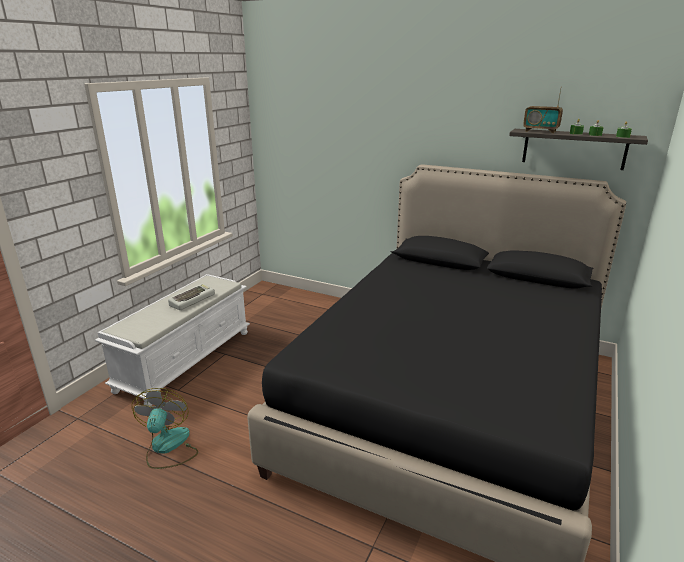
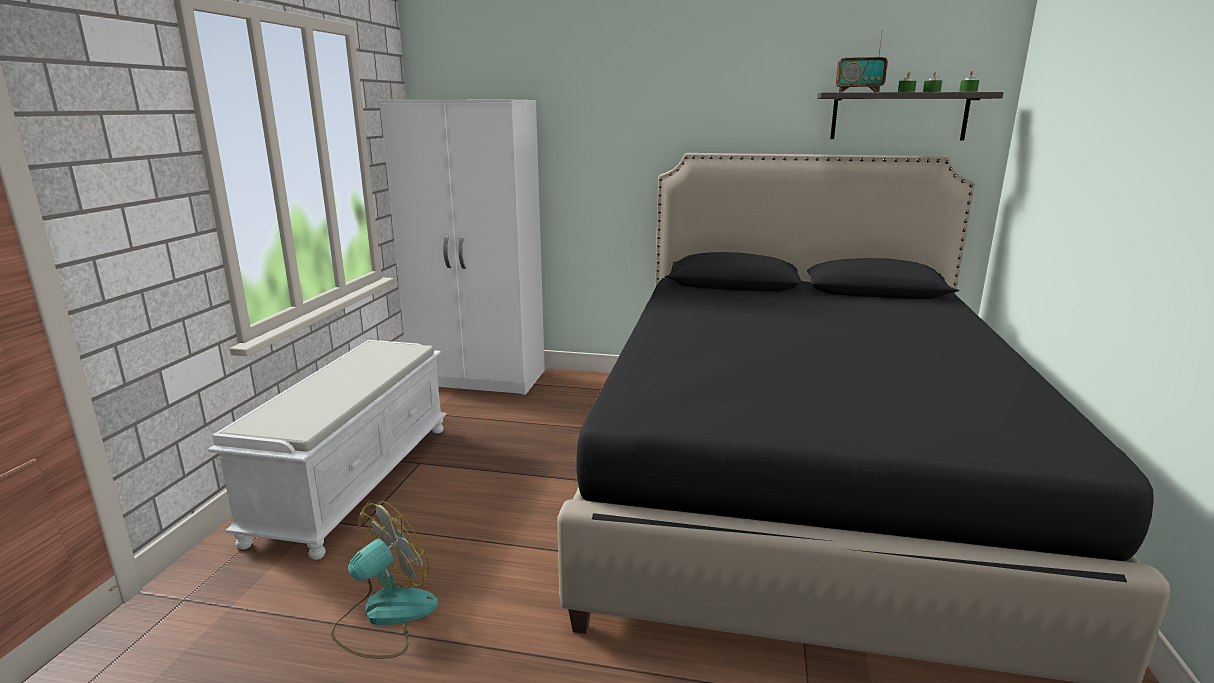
camera: 15 degrees left, 5 degrees down
(168, 447) = (385, 616): fan -> fan turned 60 degrees clockwise
(192, 300) = (364, 373): keyboard -> none
(285, 298) = (479, 378): none -> white wardrobe

